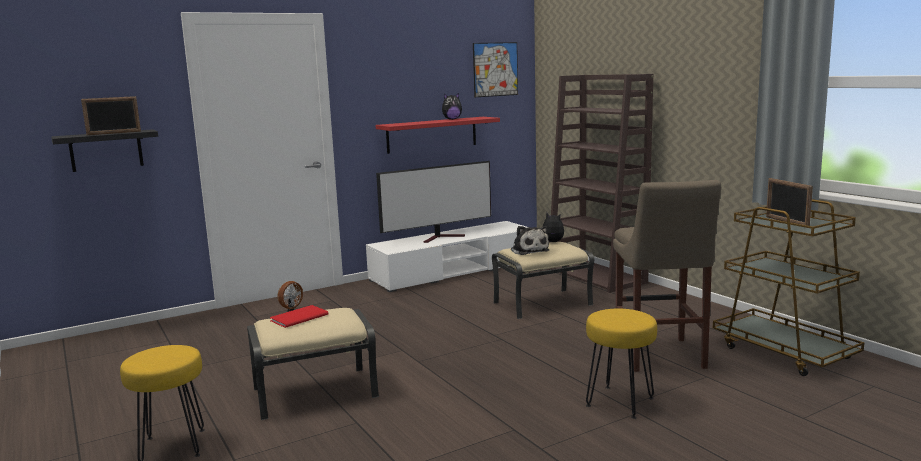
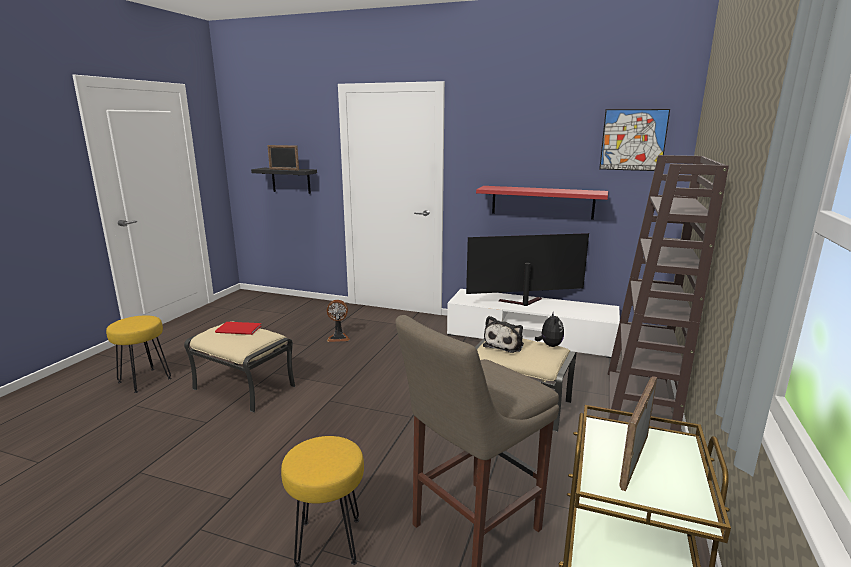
camera: 50 degrees right, 5 degrees up
(442, 237) = (521, 303): television -> television turned 150 degrees clockwise
(452, 119) = (559, 190): plush toy -> none

